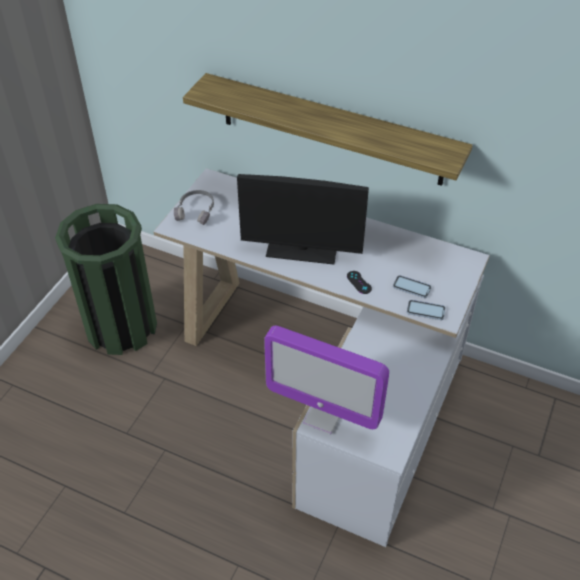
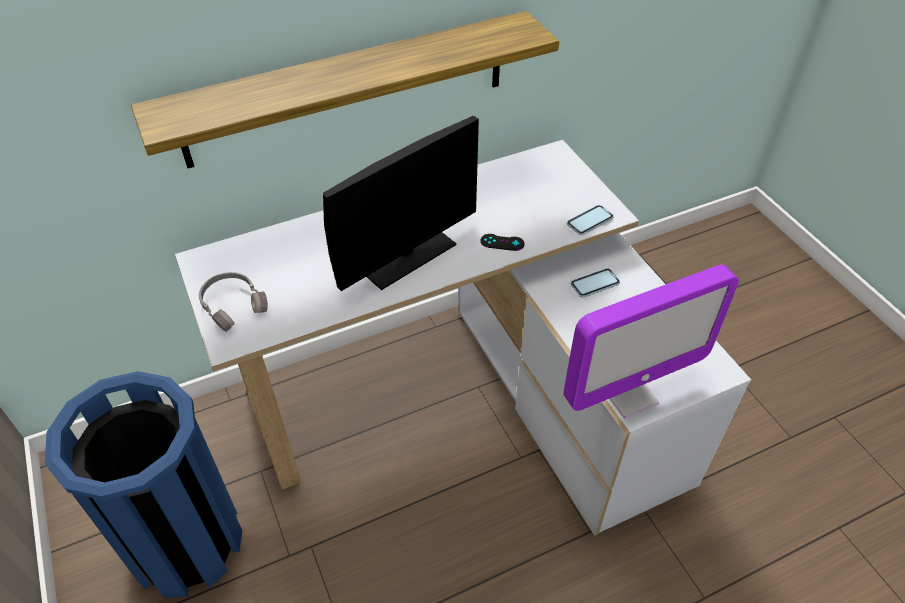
camera: 50 degrees left, 0 degrees up
(121, 327) = (186, 542): green trash can -> blue trash can
(411, 287) = (549, 211): phone -> phone (594, 284)

